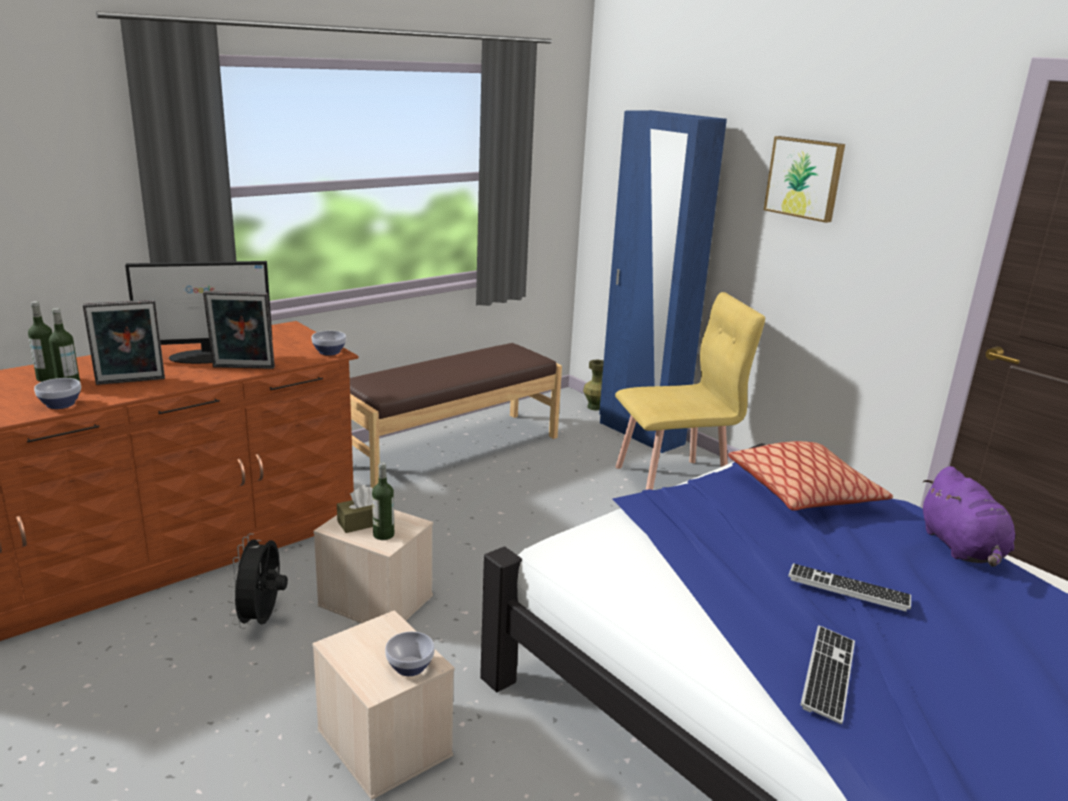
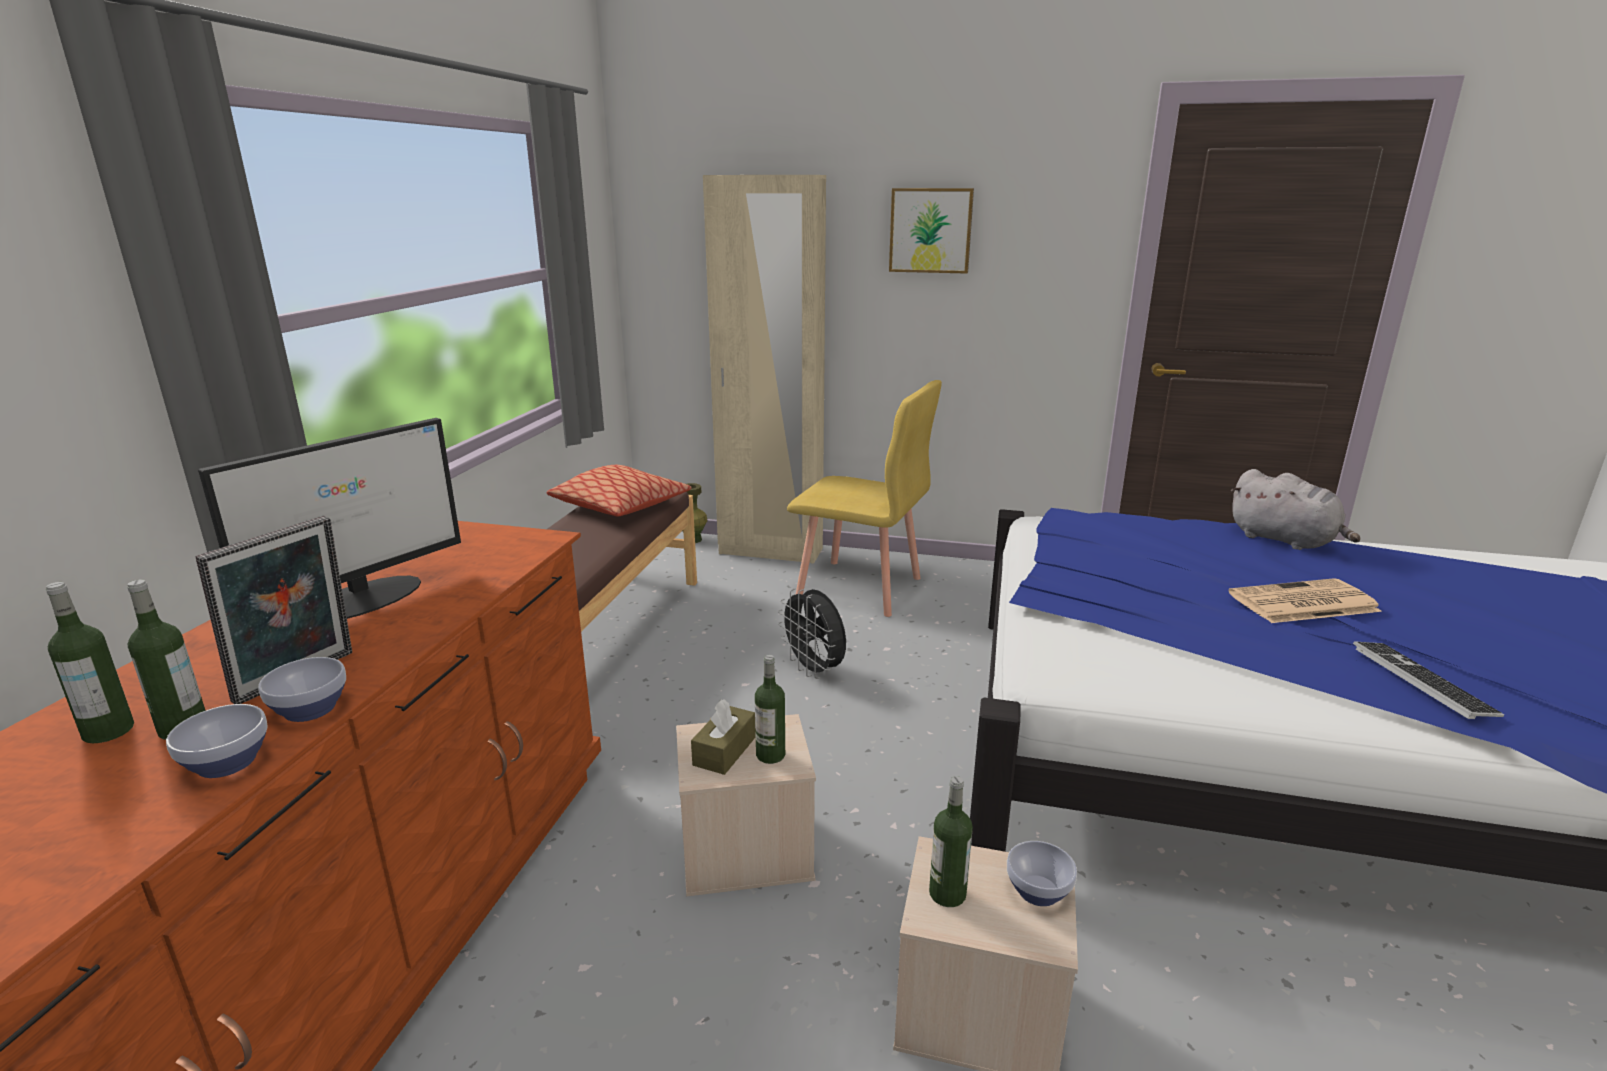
camera: 35 degrees left, 0 degrees up
(243, 368) = (453, 597): picture frame -> none
(262, 620) = (639, 956): black fan -> black fan (814, 670)
(330, 352) = (538, 539): bowl -> bowl (312, 708)
(362, 641) = (947, 894): none -> bottle
(640, 433) = (770, 551): blue wardrobe -> beige wardrobe
(672, 482) = (860, 588): yellow chair -> yellow chair turned 75 degrees clockwise
(804, 492) = (1126, 537): pillow -> pillow (621, 506)
(848, 589) = (1302, 603): keyboard -> newspaper
(962, 548) = (1285, 541): purple plush toy -> grey plush toy

